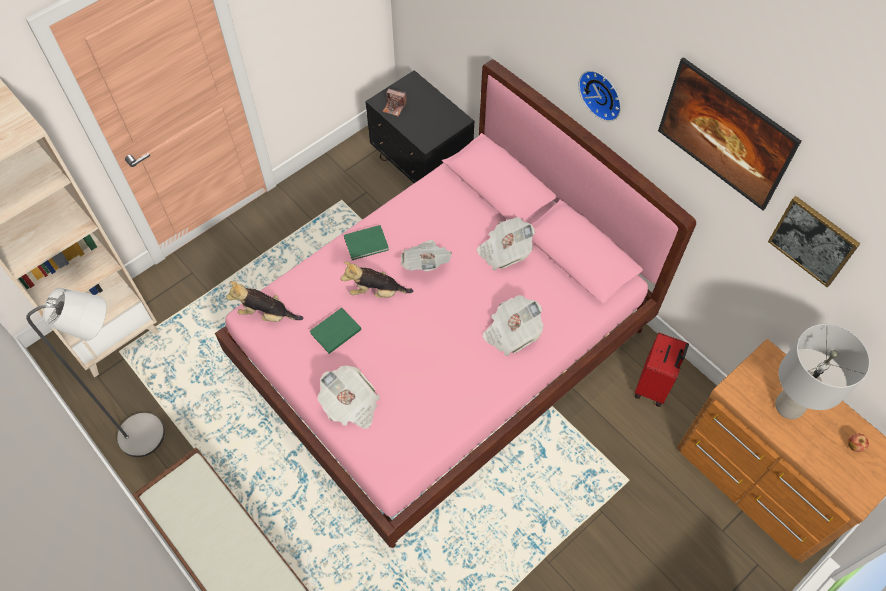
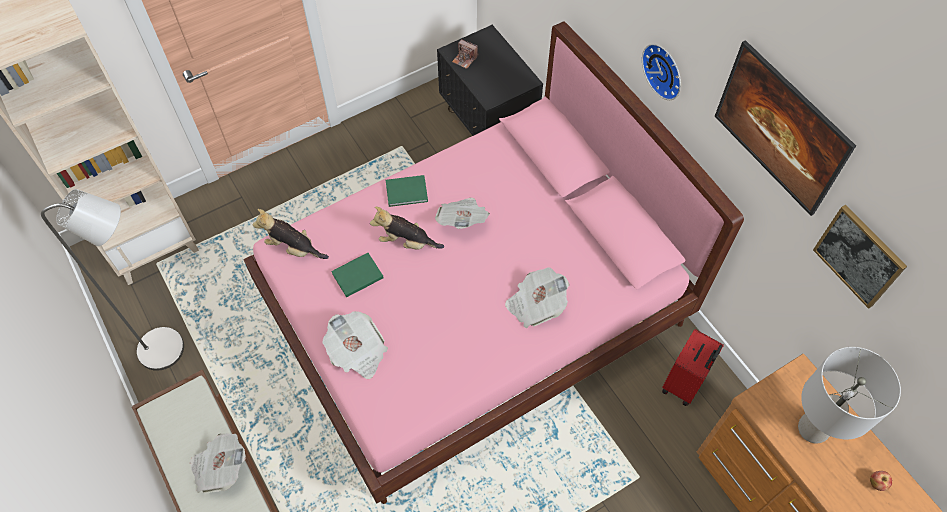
camera: 10 degrees right, 0 degrees up
(504, 251) = (545, 221): newspaper -> newspaper (220, 468)

